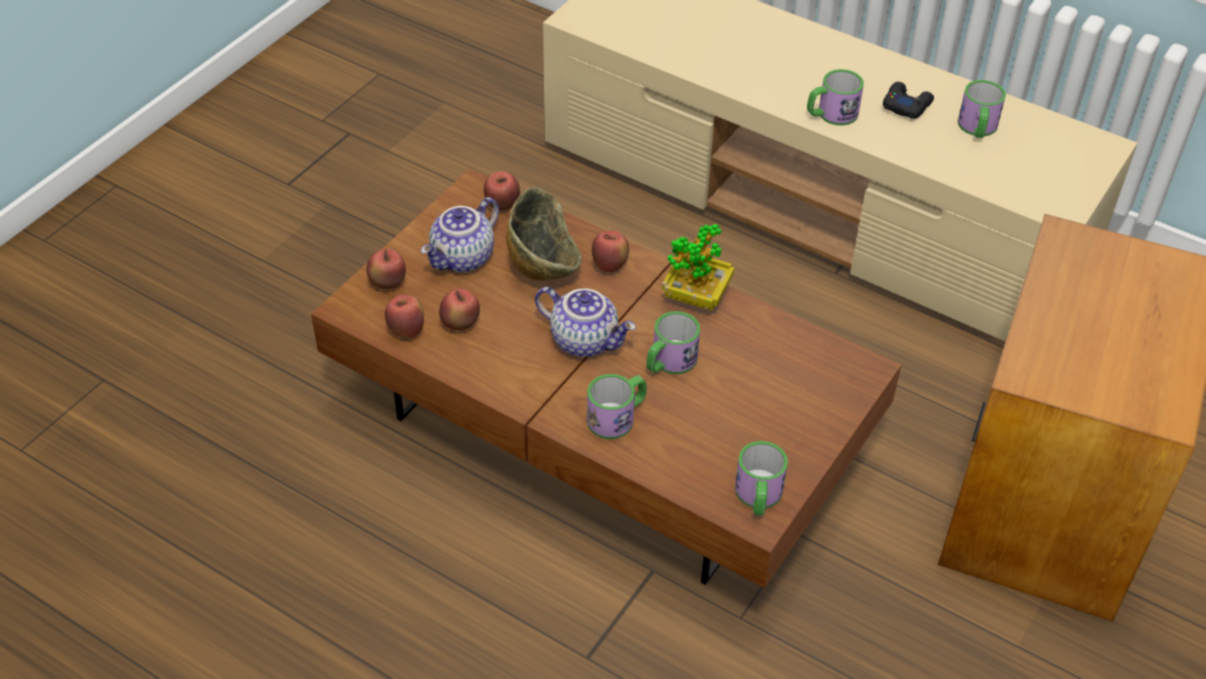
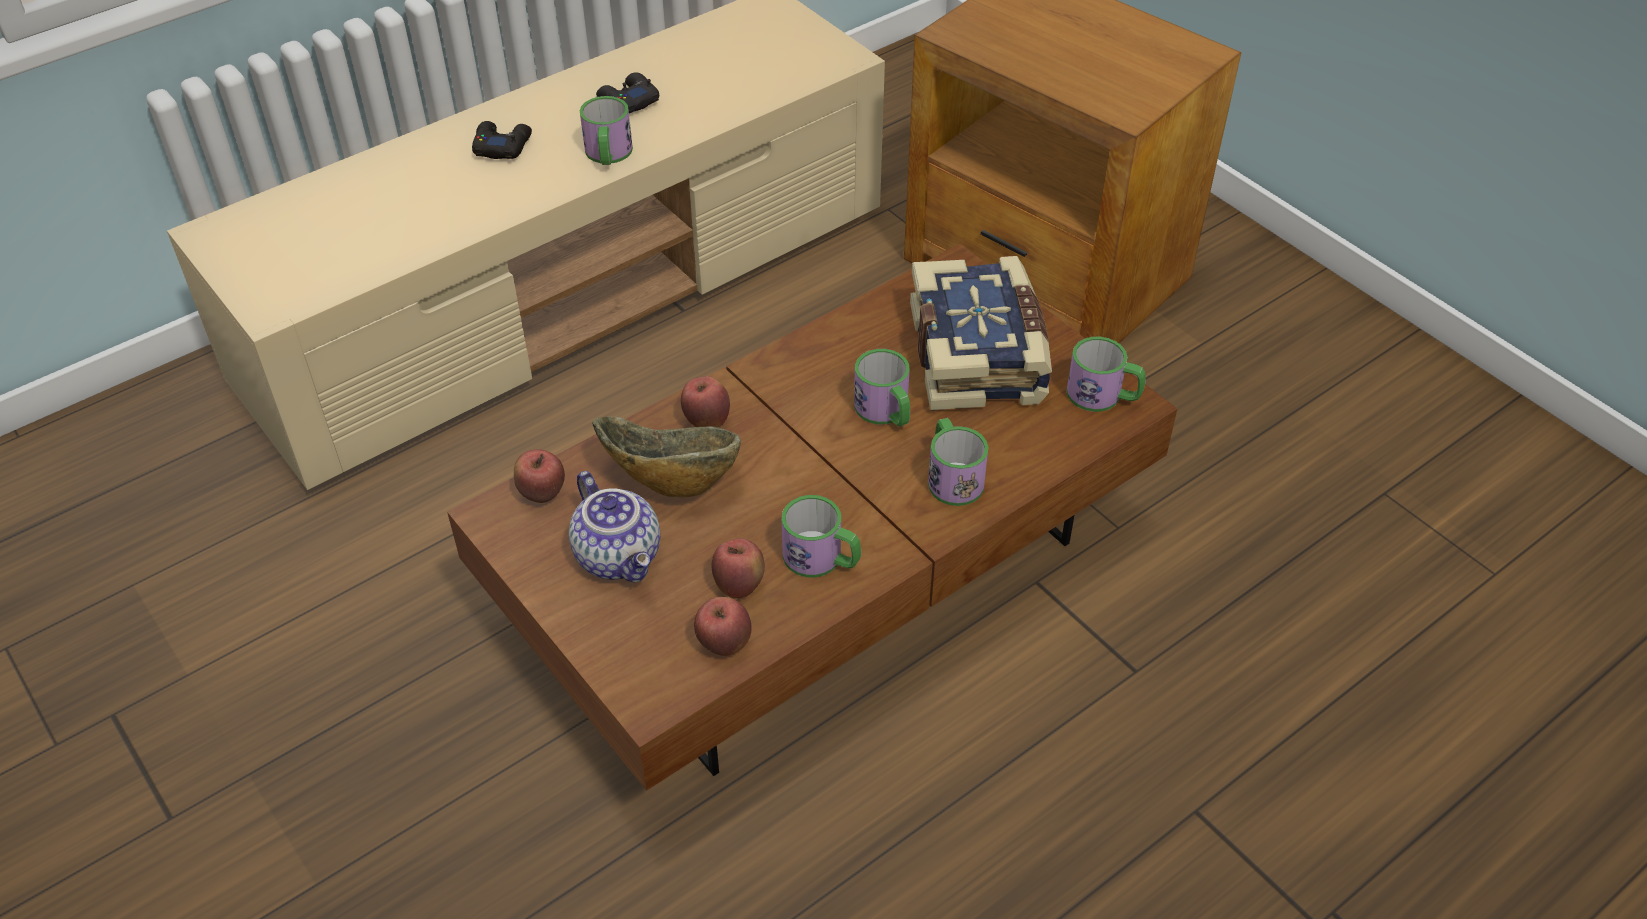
camera: 70 degrees left, 0 degrees up
(387, 284) = (626, 647): apple -> none
(585, 340) = (820, 473): teapot -> none
(696, 296) = (793, 362): potted plant -> none
(765, 405) = (979, 355): none -> book
(805, 60) = (502, 146): none -> black game controller
(977, 128) = (695, 67): mug -> mug (822, 559)

